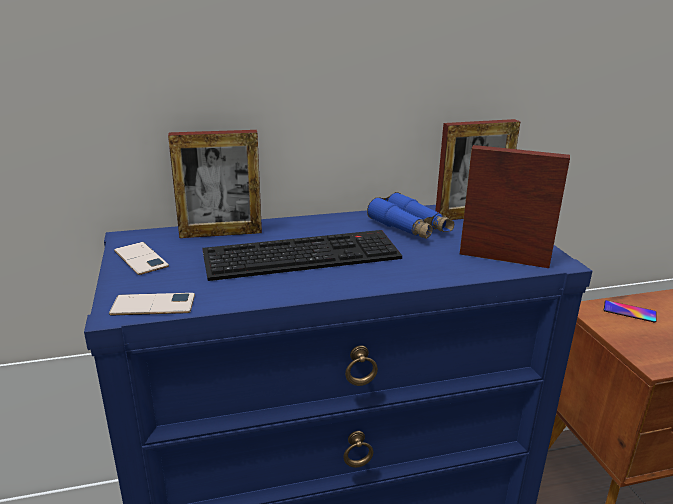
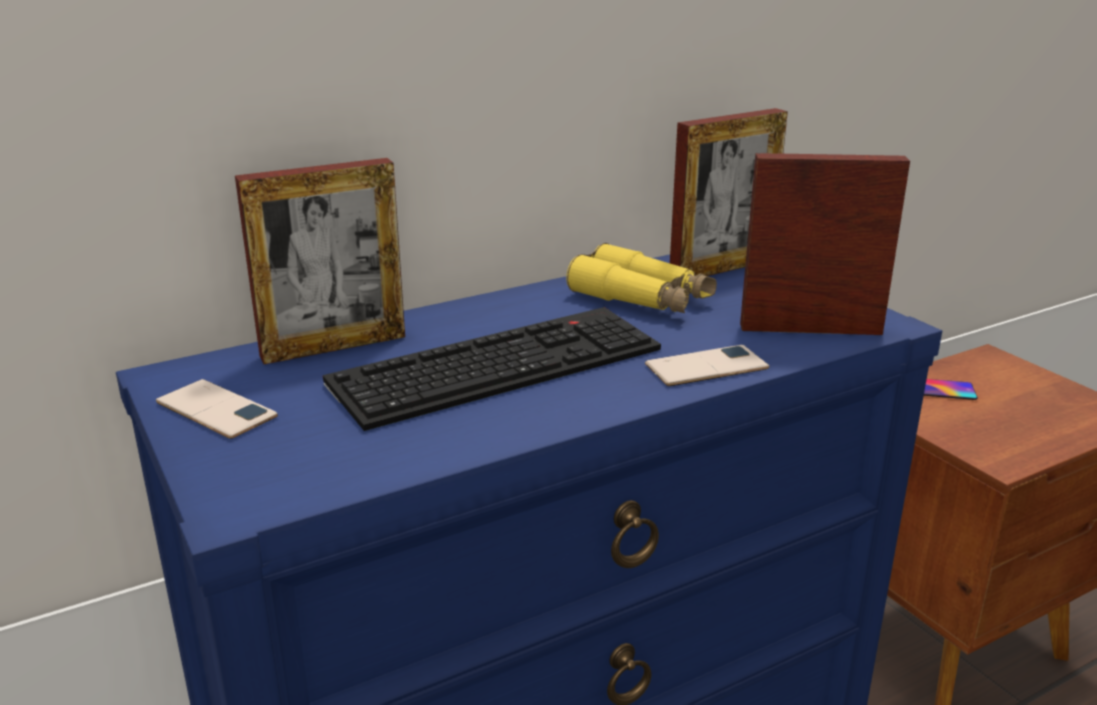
camera: 15 degrees left, 0 degrees up
(153, 305) = (293, 487): phone -> phone (706, 367)
(410, 227) = (641, 298): blue binoculars -> yellow binoculars

